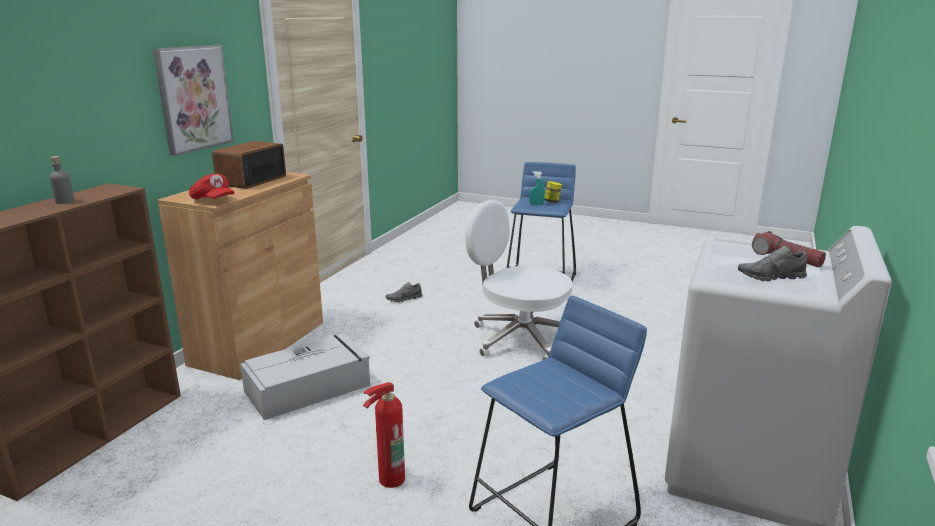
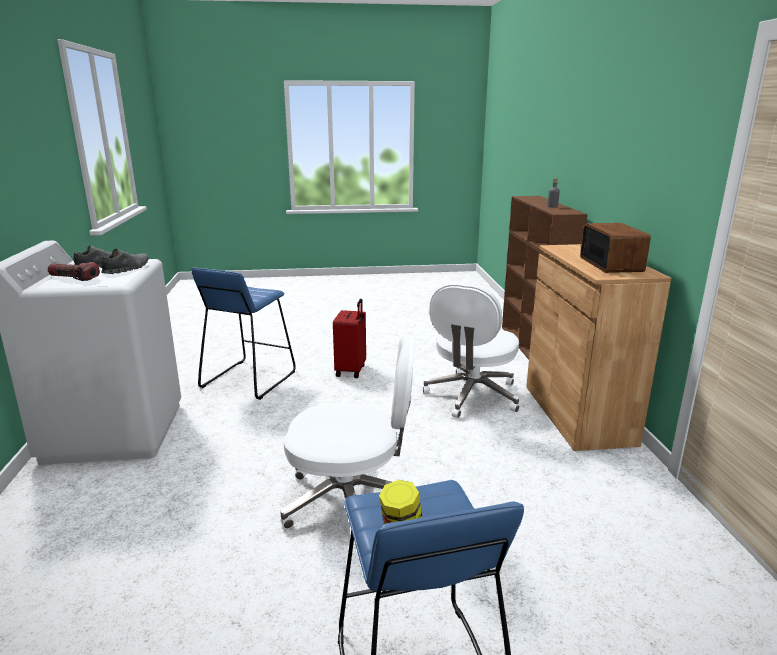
camera: 150 degrees right, 0 degrees up
(193, 98) = (648, 172): picture -> none
(212, 201) = (561, 247): red cap -> none
(309, 387) = (472, 396): grey storage box -> white office chair
(388, 479) = (351, 370): fire extinguisher -> red suitcase
(404, 299) = (560, 520): grey shoe -> grey shoe (126, 269)
(536, 205) = (421, 503): turquoise spray bottle -> none

